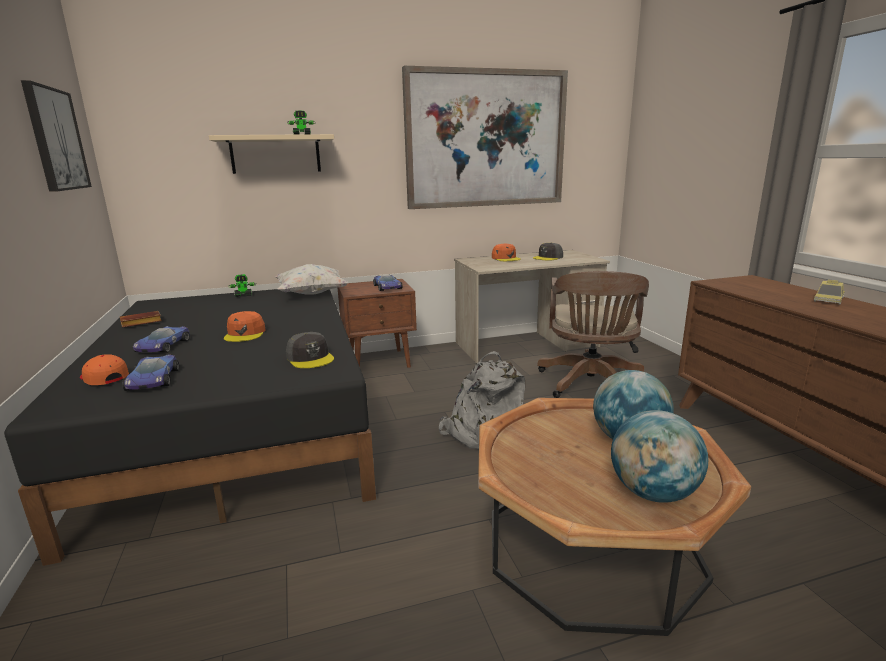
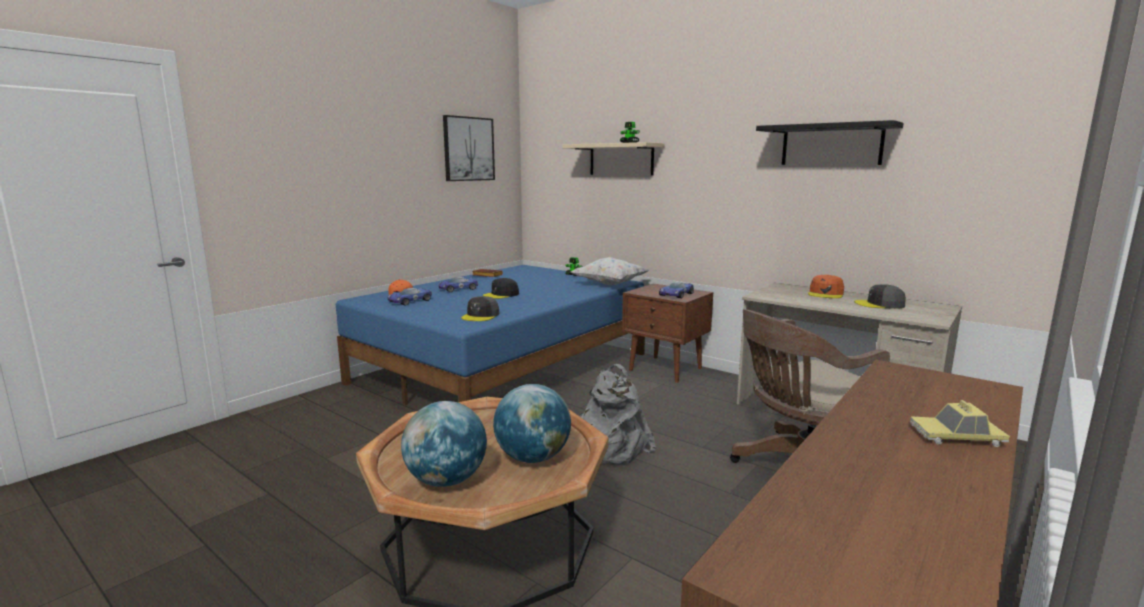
camera: 55 degrees right, 5 degrees down
(240, 426) = (504, 368): black bed -> blue bed
(245, 334) = (501, 295): orange cap -> black cap
(485, 139) = (831, 145): picture -> black shelf

